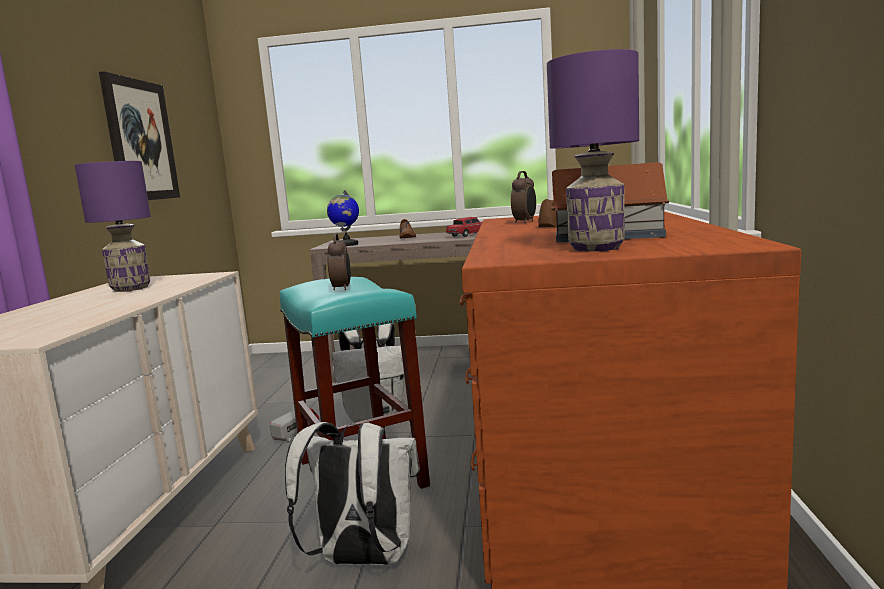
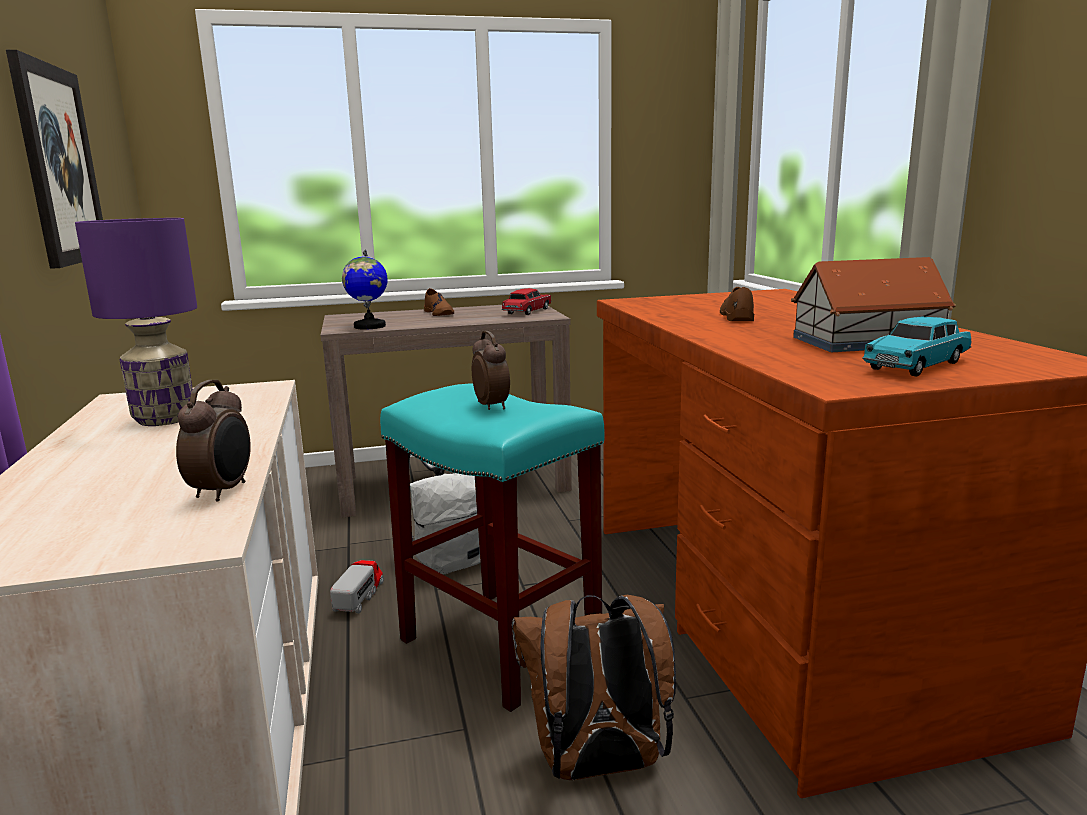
camera: 20 degrees left, 5 degrees up
(362, 560) = (597, 767): white backpack -> brown backpack
(525, 222) = (681, 309): alarm clock -> alarm clock (223, 491)
(597, 248) = (916, 365): purple table lamp -> turquoise toy car

